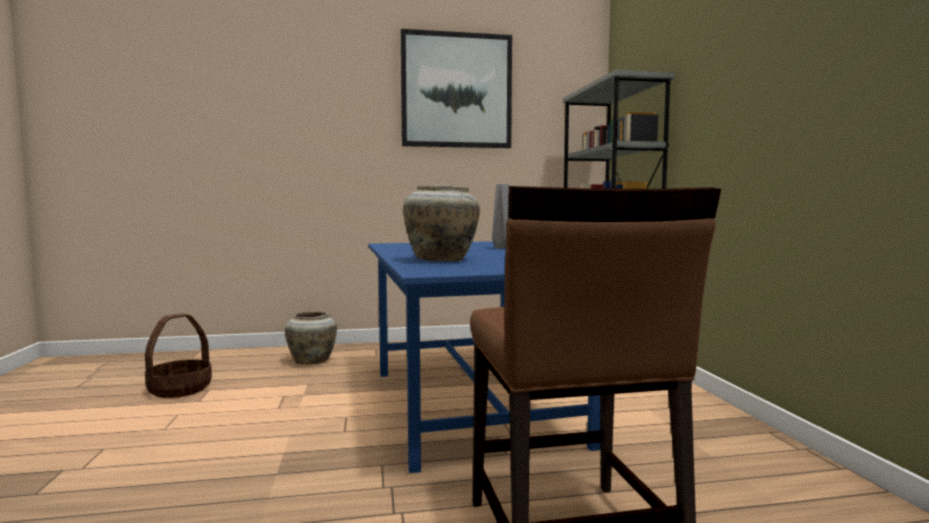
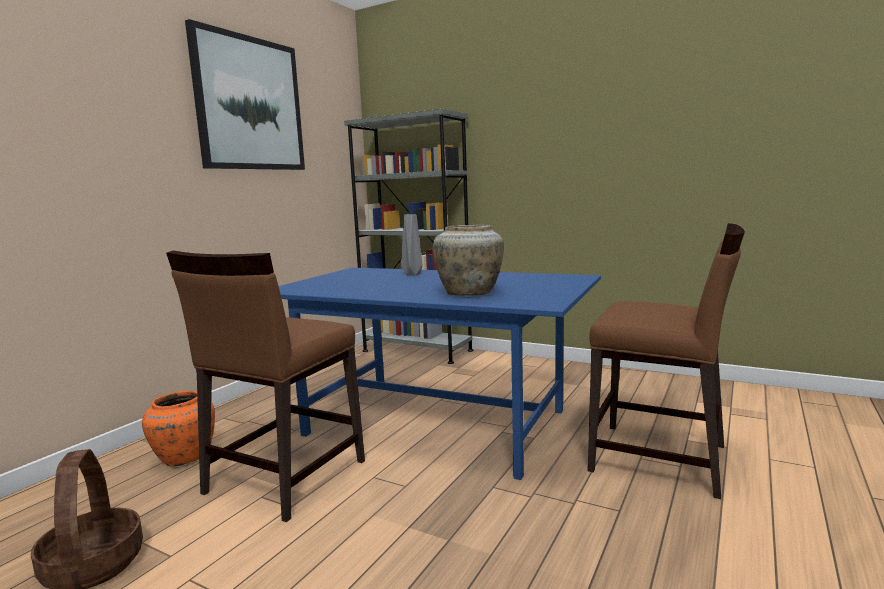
camera: 50 degrees left, 5 degrees up
(312, 361) = (185, 457): beige vase -> orange vase
(315, 392) = (284, 477): none -> brown chair

